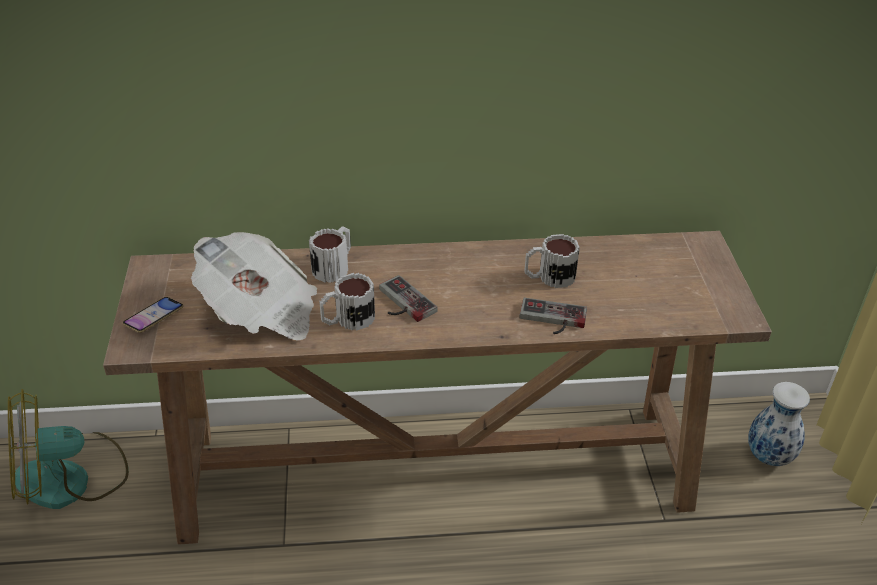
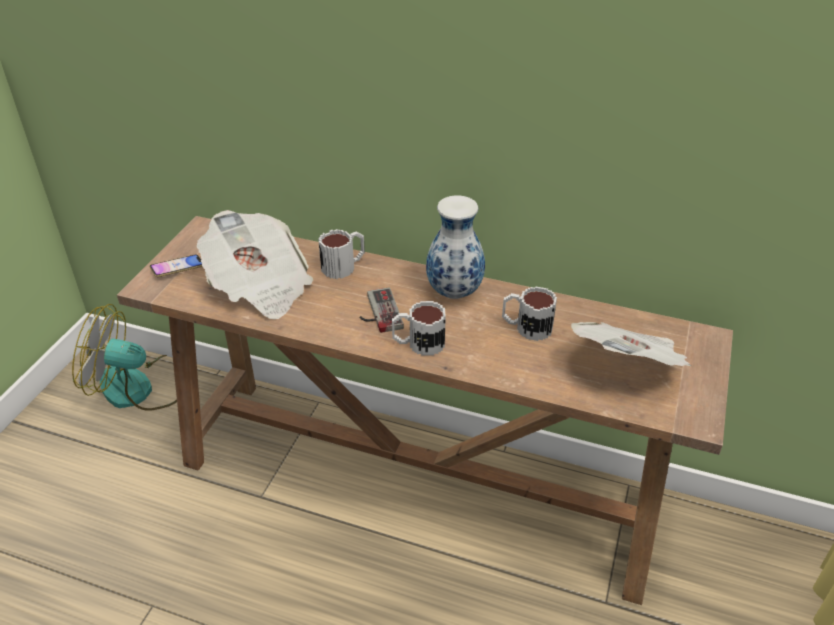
camera: 25 degrees right, 0 degrees up
(347, 320) = (323, 313): mug -> mug (418, 343)
(552, 320) = (502, 366): game controller -> none
(658, 286) = (628, 366): none -> newspaper
(770, 457) = (752, 581): vase -> vase (455, 292)

